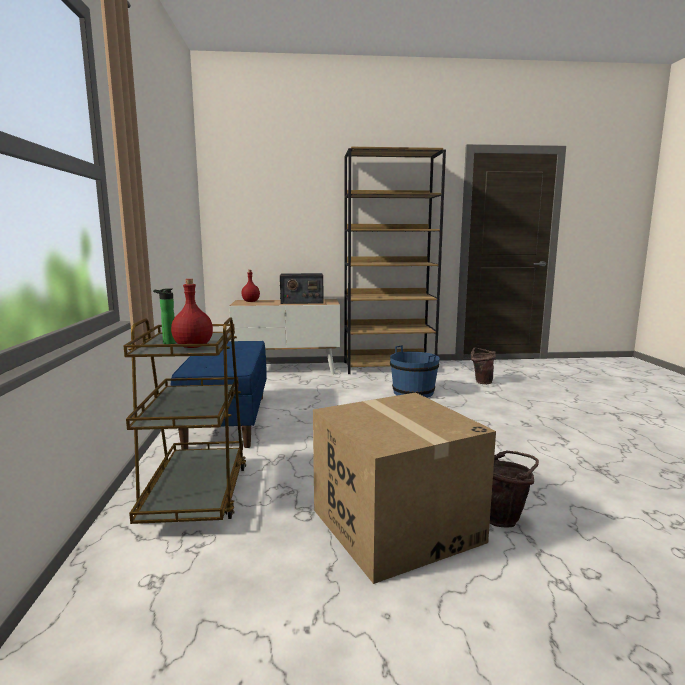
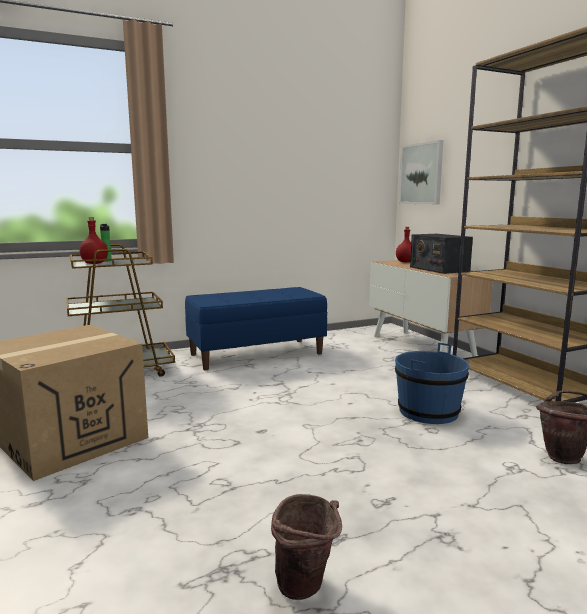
camera: 70 degrees right, 0 degrees up
(238, 221) = (421, 174): none -> picture
(504, 518) = (76, 488): brown bucket -> brown bucket (306, 589)

